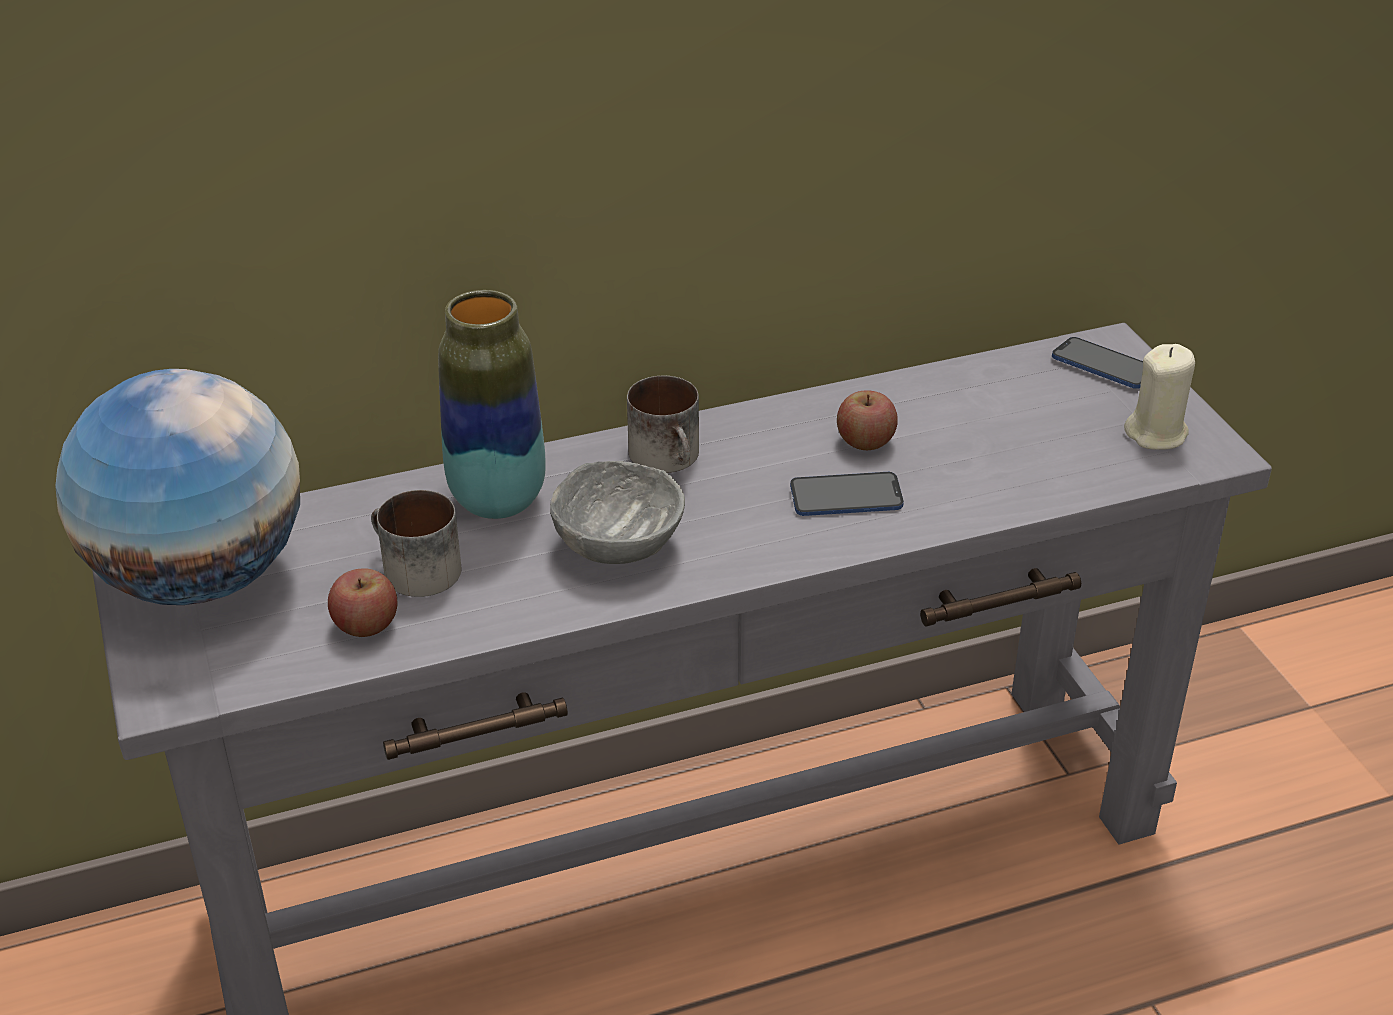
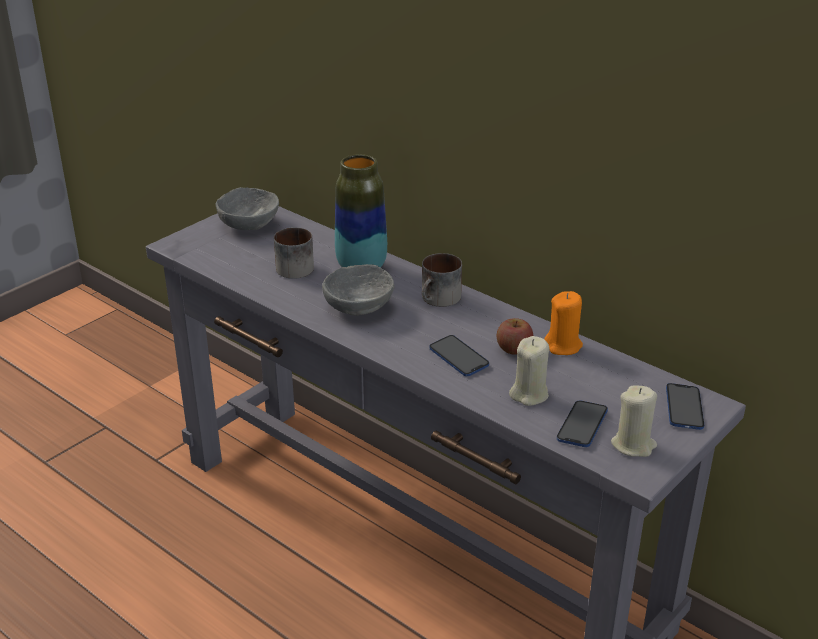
camera: 60 degrees right, 5 degrees down
(199, 577) = (249, 225): globe -> grey bowl
(366, 625) = (250, 269): apple -> none
(892, 398) = (563, 346): none -> orange candle
(986, 470) = (529, 394): none -> beige candle
(1088, 456) = (582, 425): none -> phone

